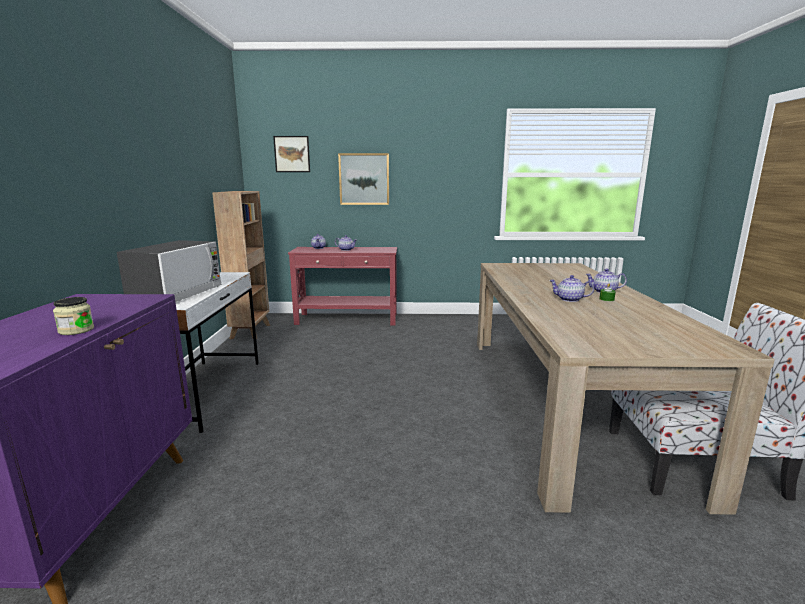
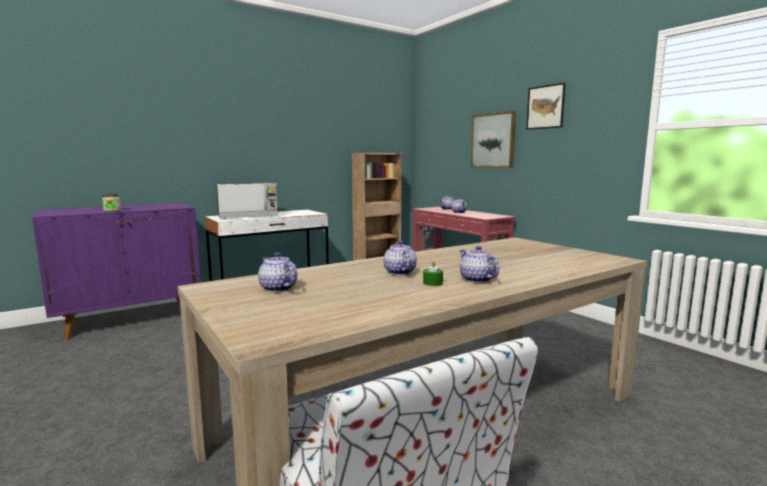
camera: 55 degrees right, 5 degrees down
(292, 154) = (443, 119): picture -> picture (545, 107)
(597, 330) = (277, 289): none -> teapot

